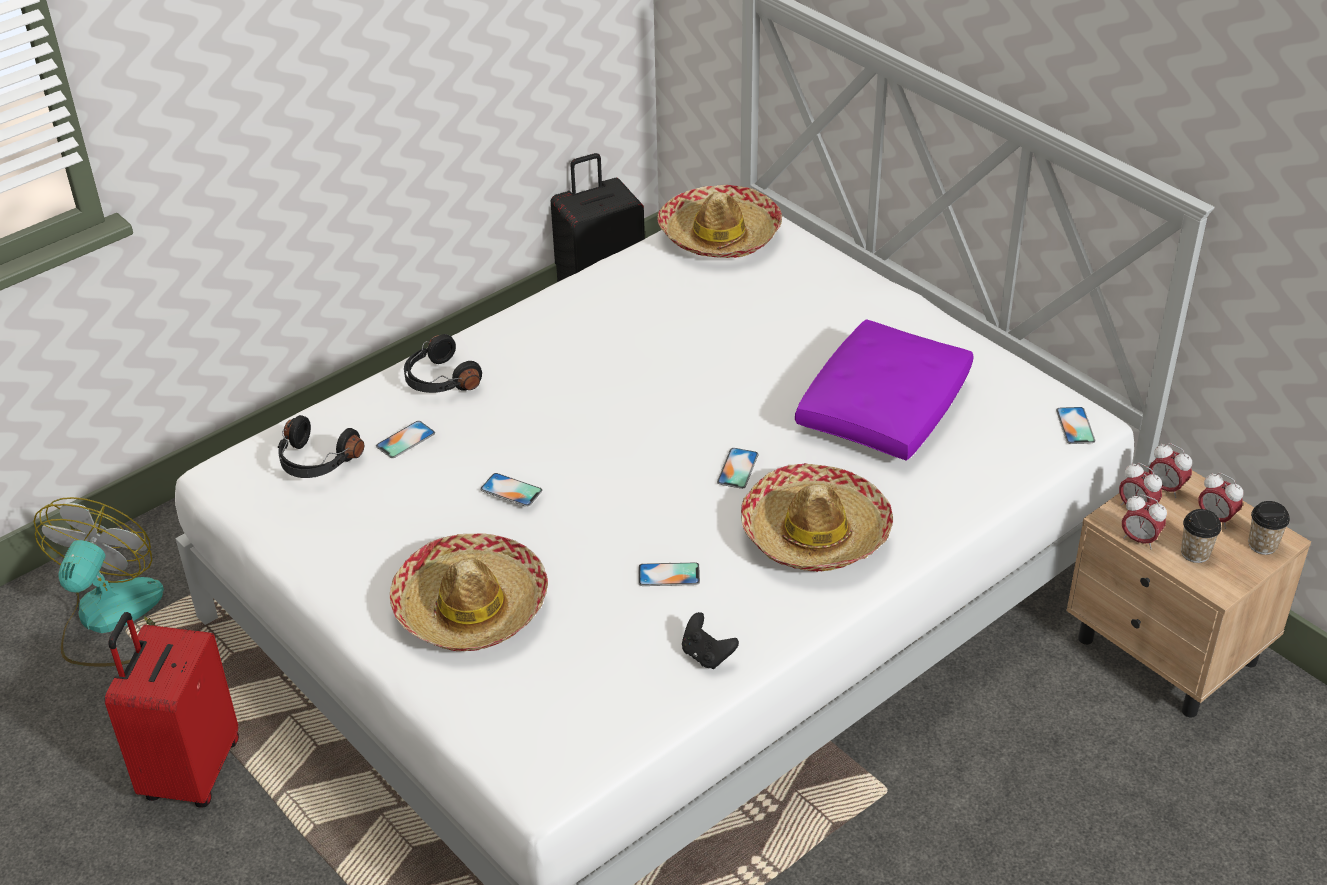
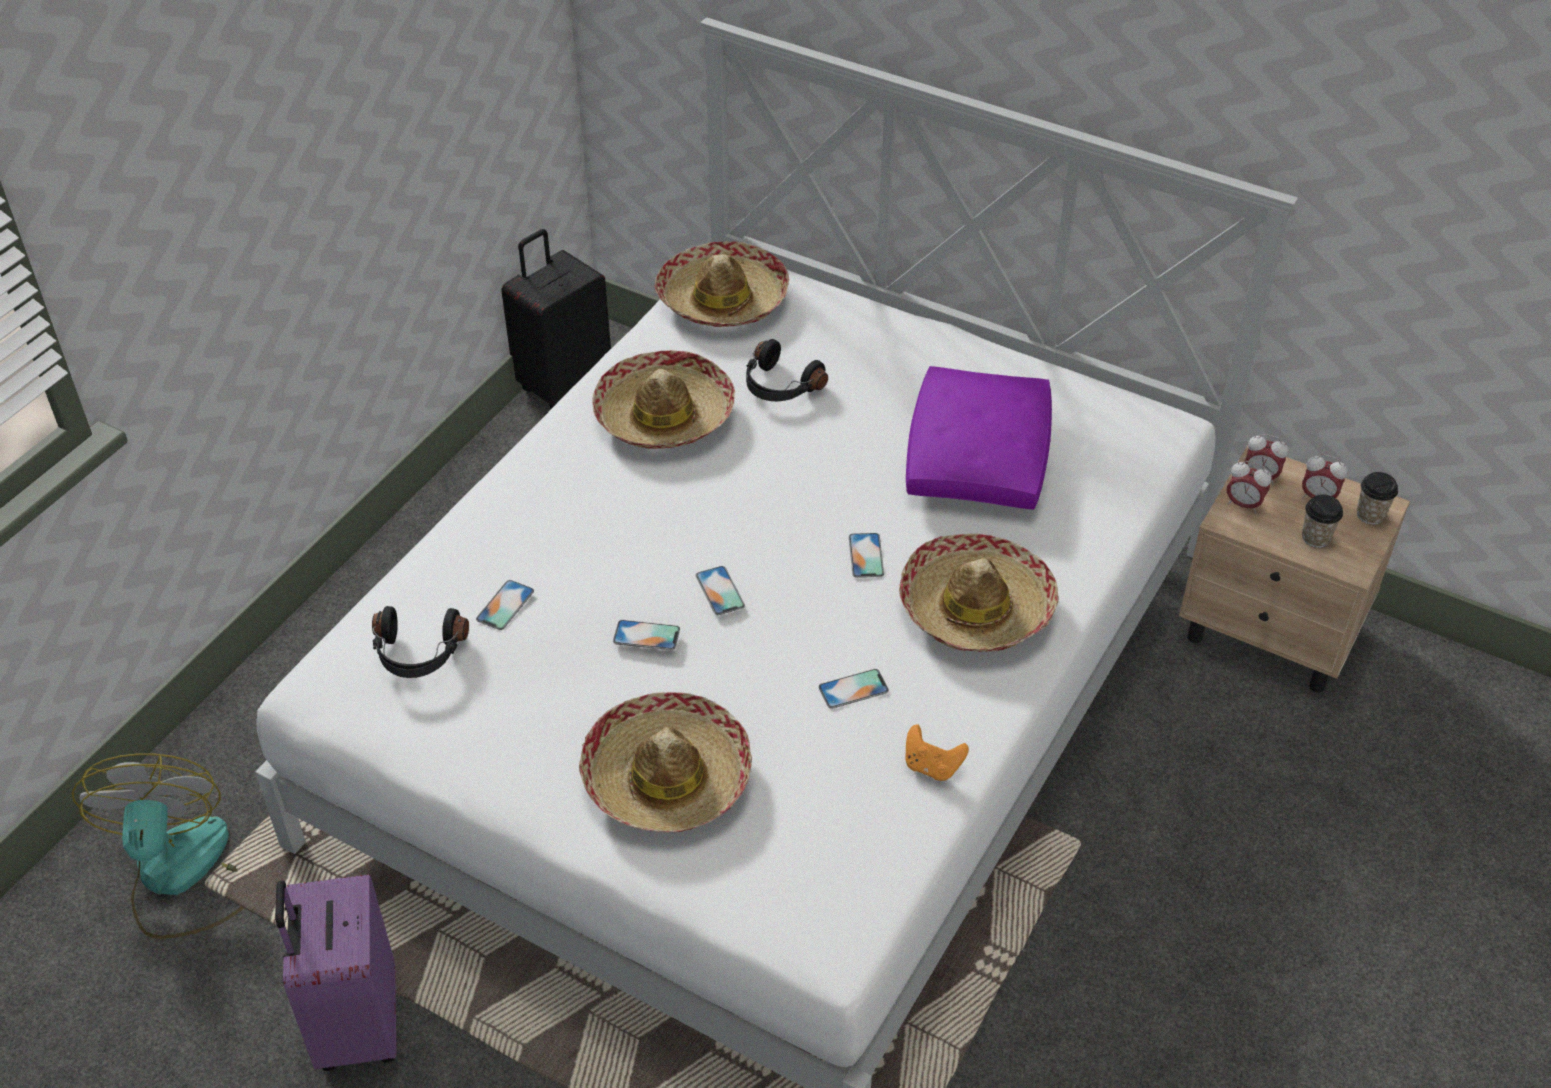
camera: 20 degrees left, 5 degrees up
(189, 771) = (355, 1025): red suitcase -> purple suitcase
(439, 380) = (506, 527): black headphones -> black headphones (779, 386)
(620, 318) = (664, 415): none -> hat
(707, 655) = (932, 766): black game controller -> orange game controller
(1075, 426) = (1165, 434): phone -> phone (720, 591)
(1139, 540) = (1260, 536): alarm clock -> none

